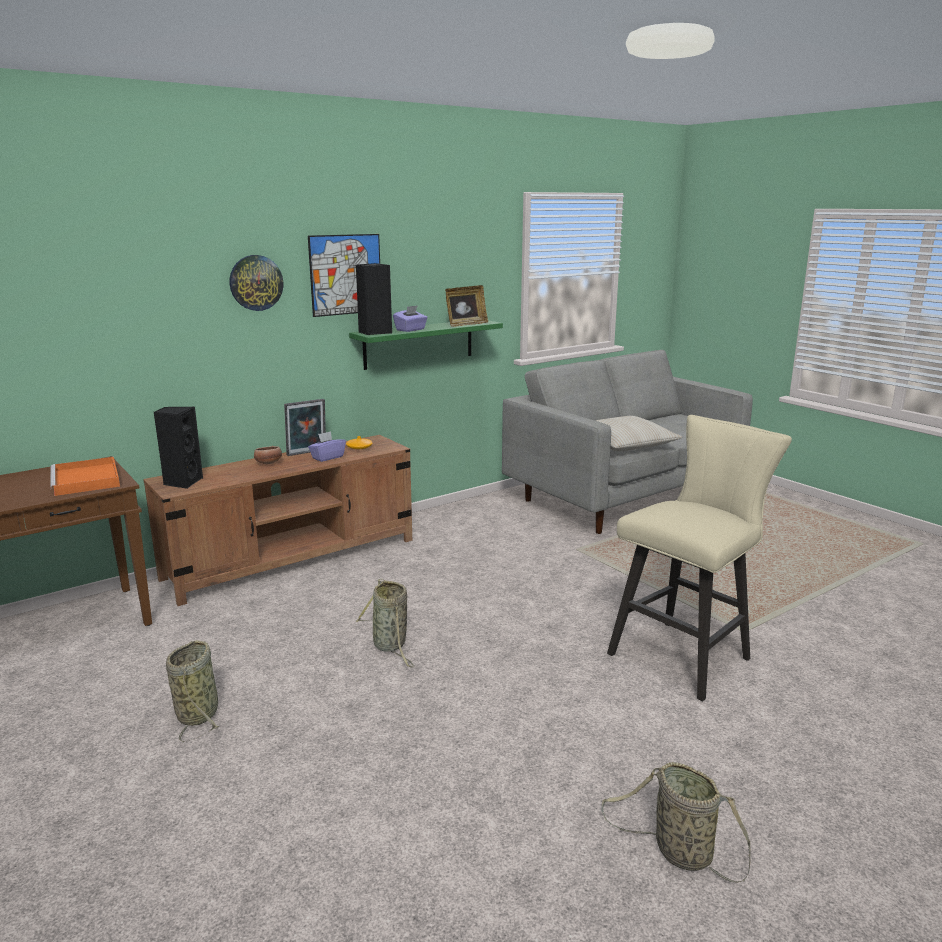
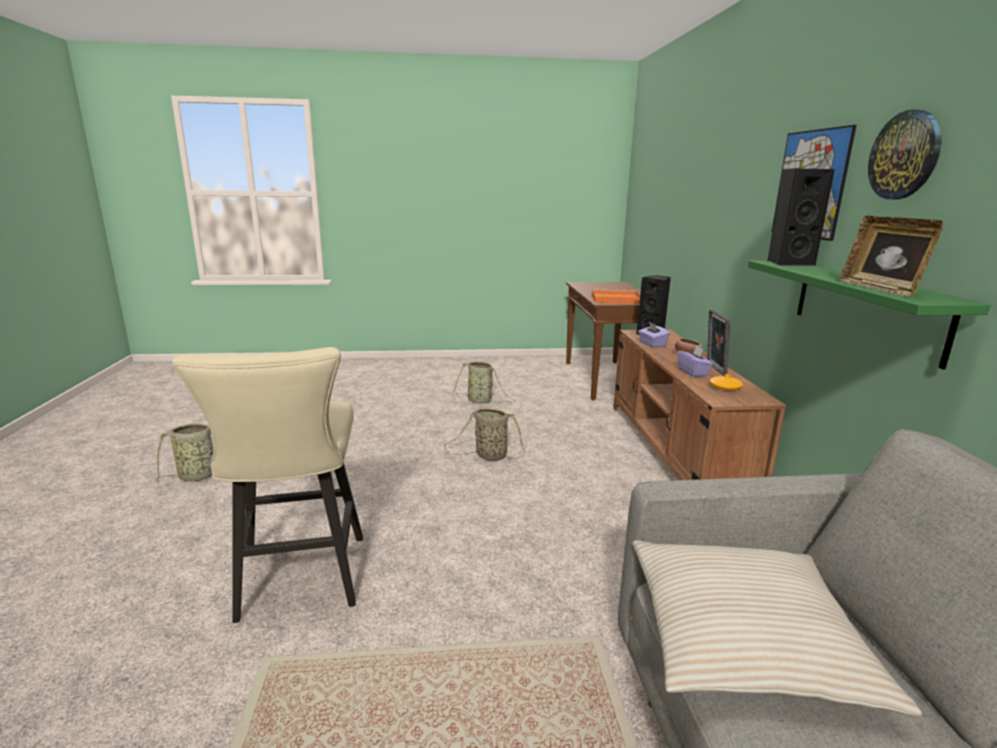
camera: 120 degrees right, 0 degrees up
(256, 282) = (747, 186): wall clock -> wall clock (905, 155)
(410, 330) = (811, 271): purple tissue box -> purple tissue box (652, 344)

